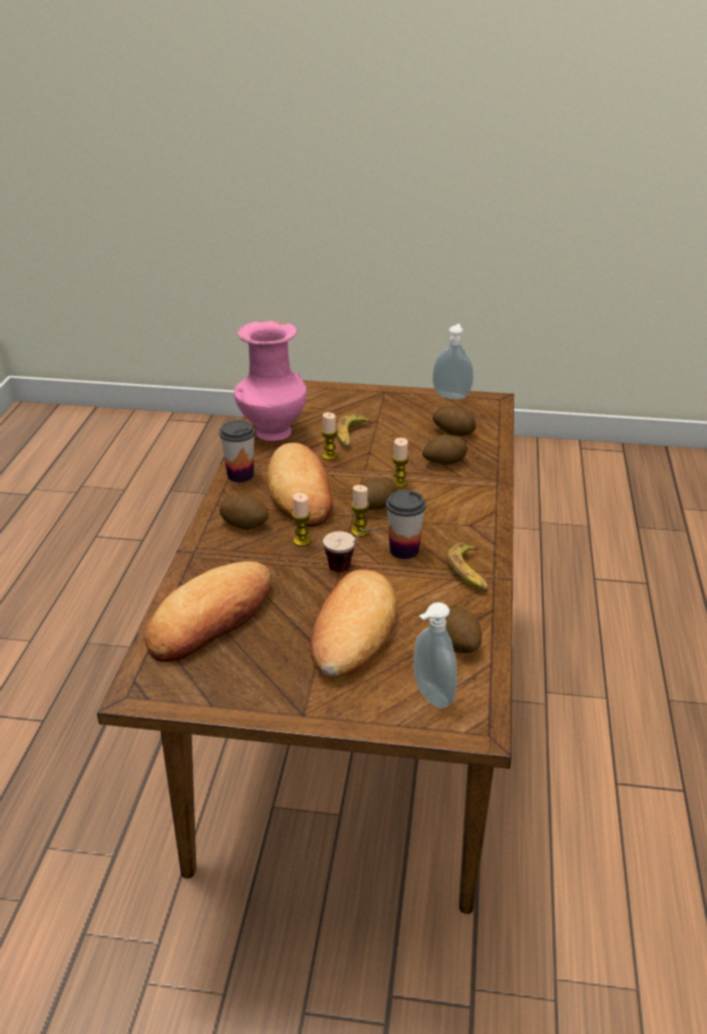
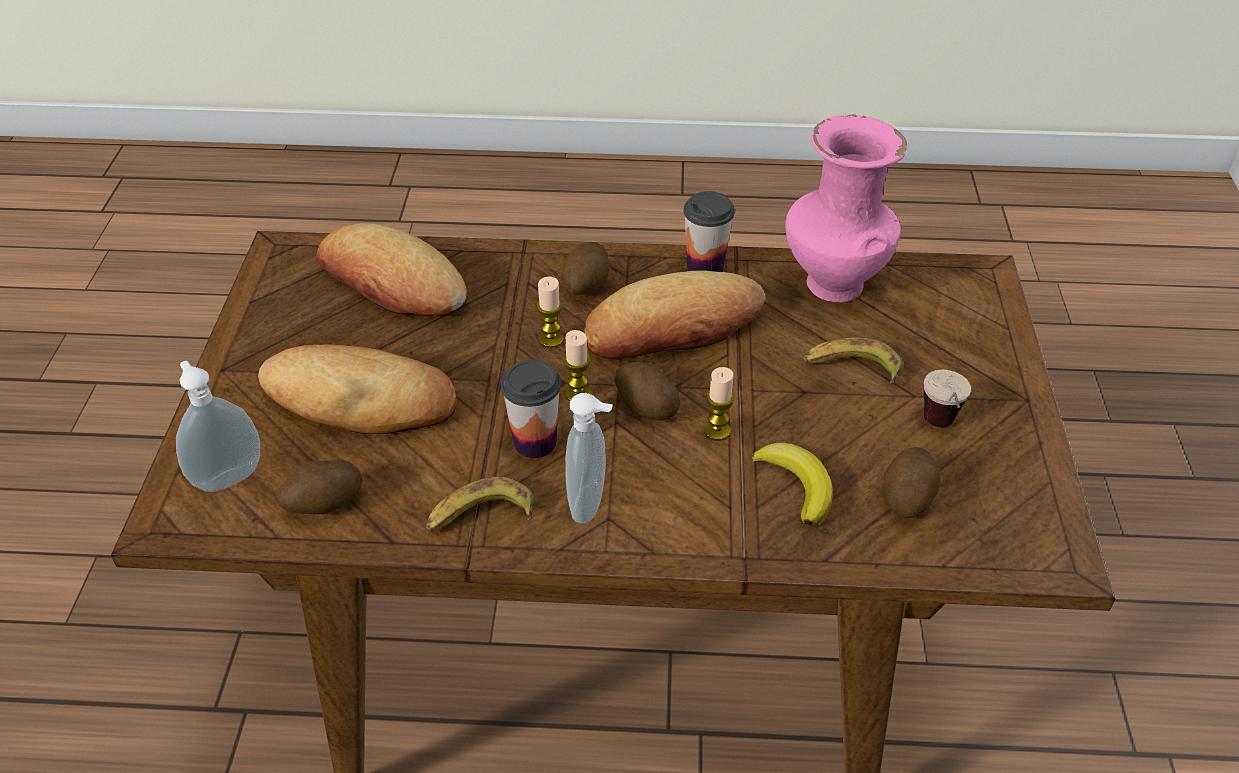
camera: 85 degrees right, 10 degrees up
(329, 456) = (780, 348): candle -> none
(352, 568) = (492, 391): cup -> cup (940, 430)
(444, 462) = (796, 485): potato -> banana
(452, 395) = (1055, 495): soap dispenser -> soap dispenser (590, 504)

